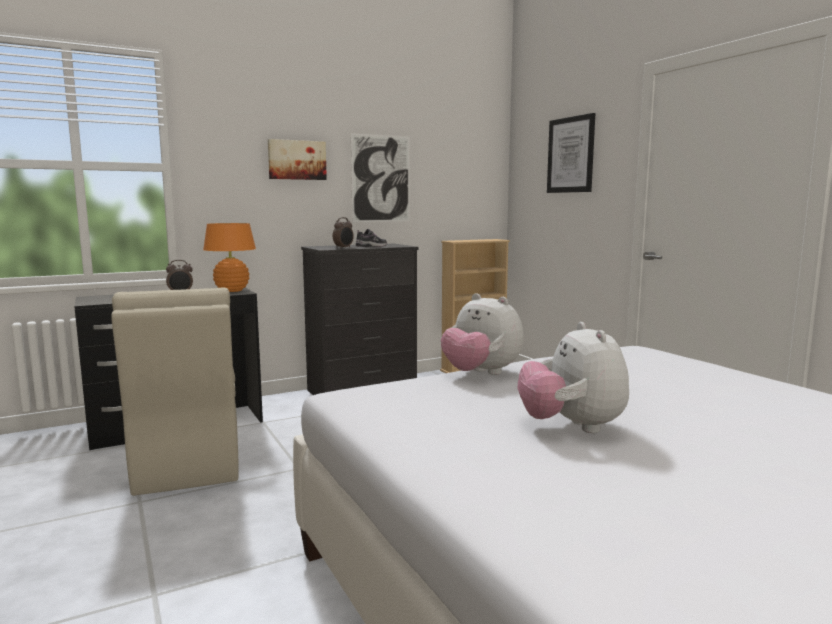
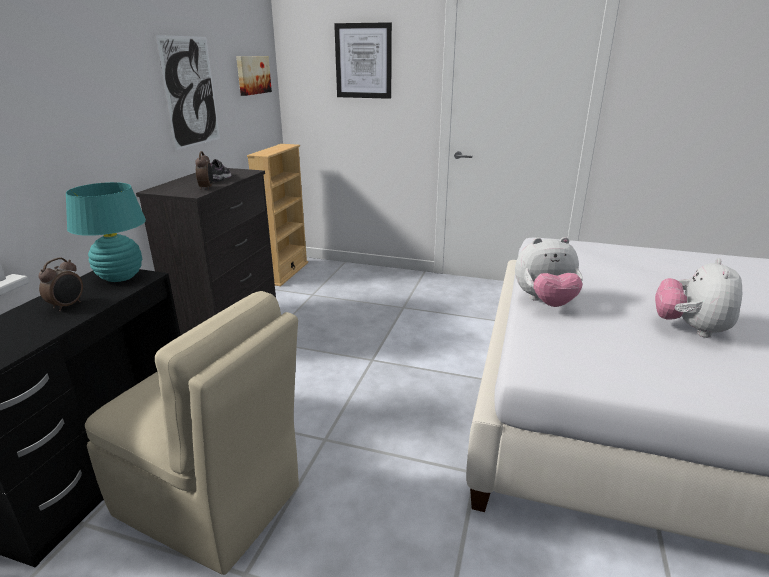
camera: 45 degrees left, 15 degrees up
(232, 291) = (120, 277): orange table lamp -> turquoise table lamp
(297, 160) = (108, 77): picture -> picture (252, 75)
(571, 427) = (690, 329): plush toy -> plush toy turned 75 degrees clockwise

